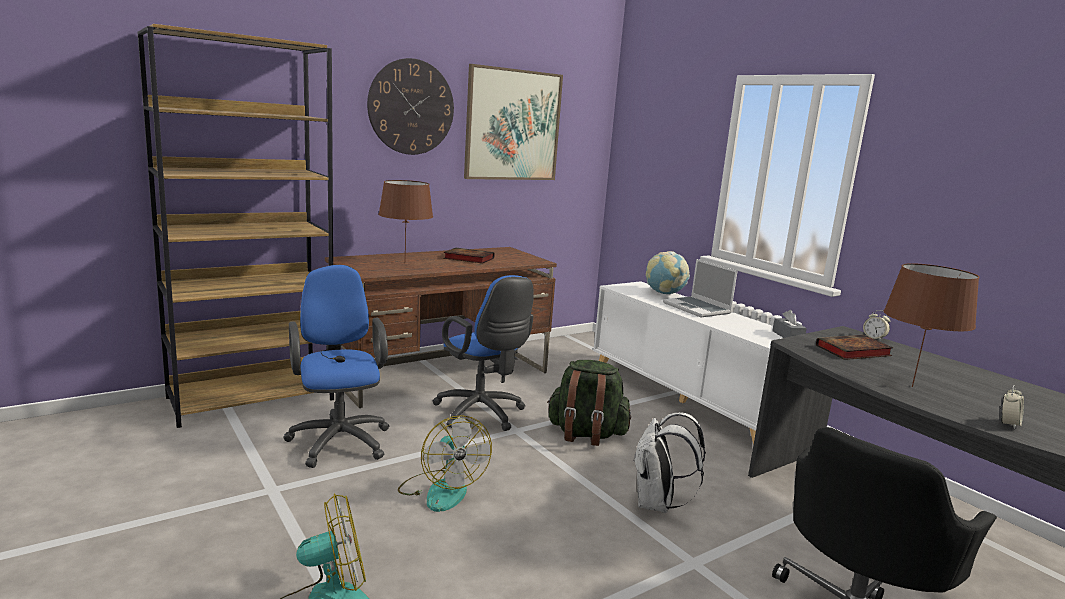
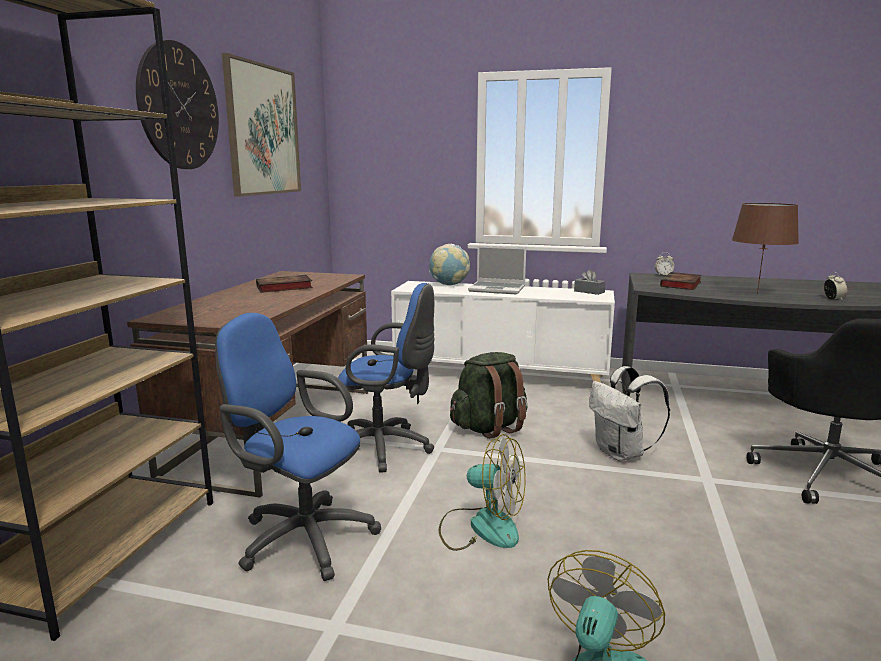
camera: 40 degrees left, 0 degrees up
(404, 263) = (239, 305): brown table lamp -> none

